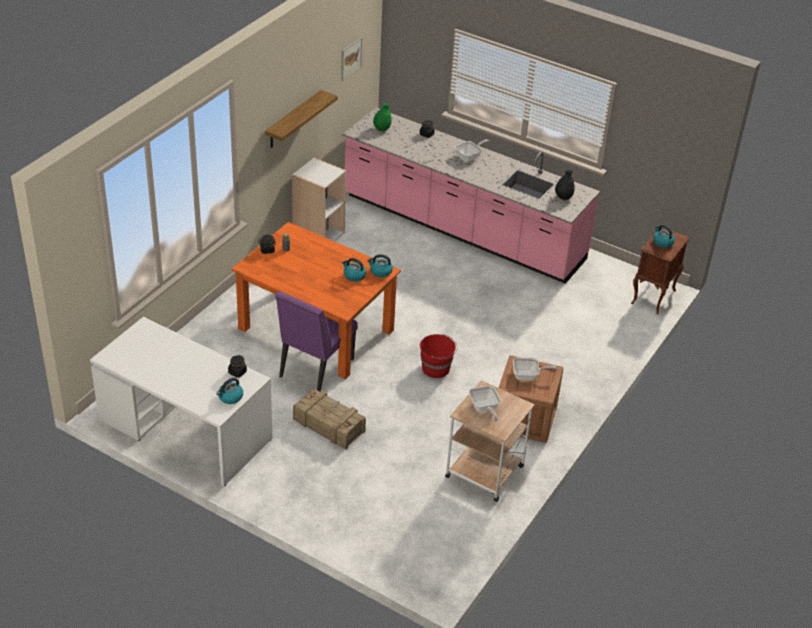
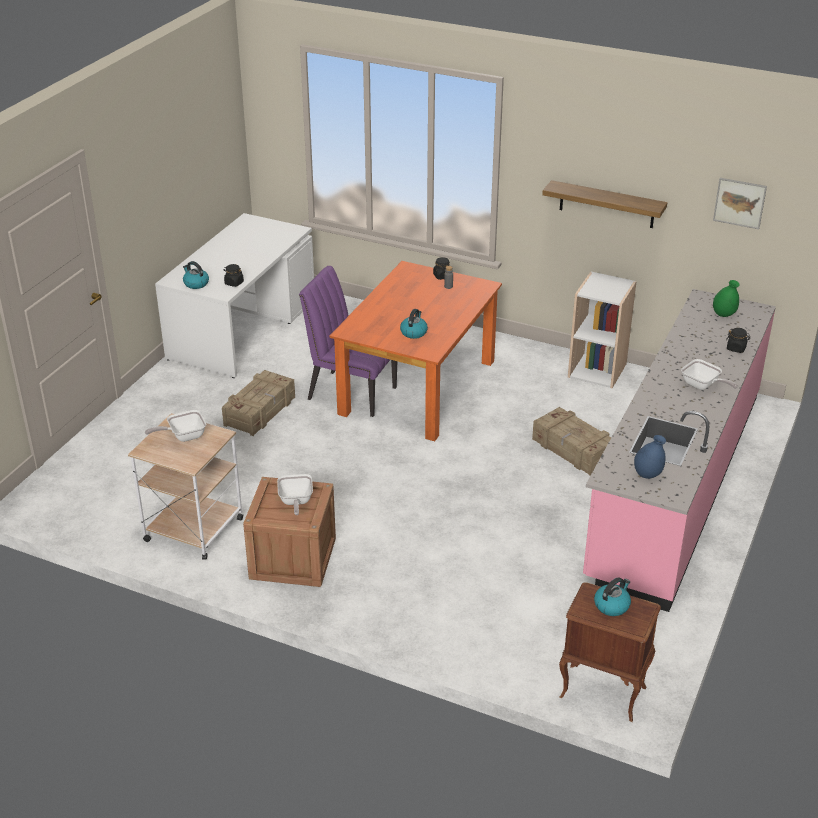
camera: 85 degrees right, 5 degrees down
(380, 272) = (428, 349): kettle -> none
(418, 265) = (573, 450): none -> crate
(436, 368) = (372, 479): red bucket -> none
(563, 197) = (647, 474): black vase -> blue vase

